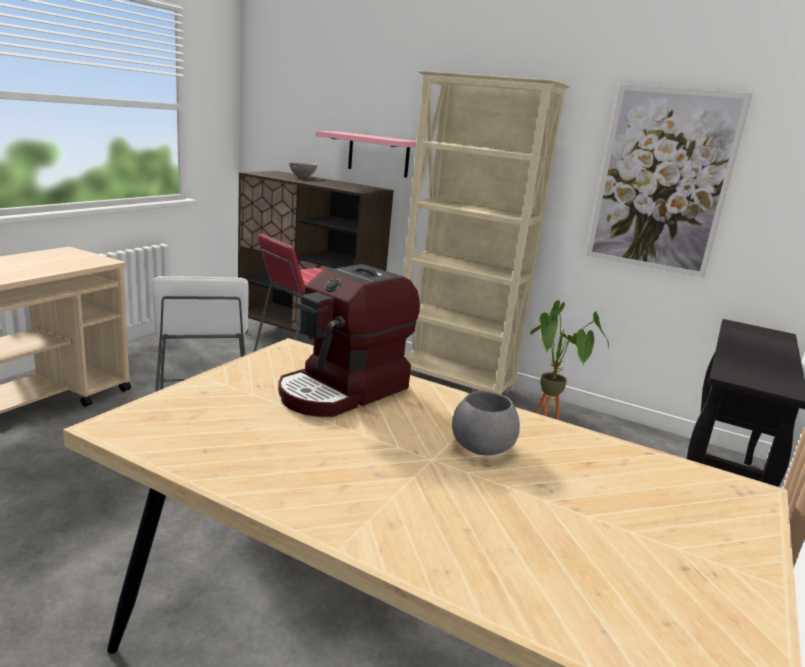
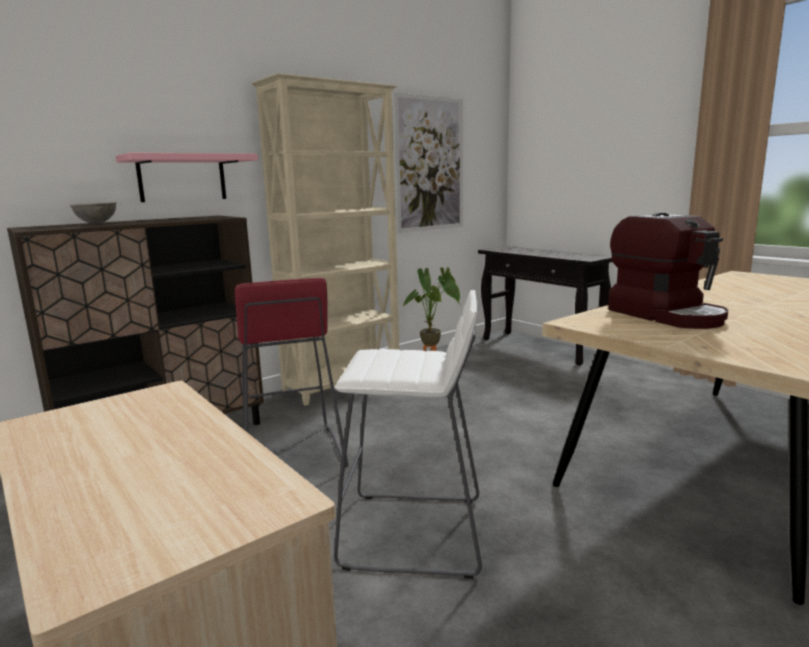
camera: 65 degrees left, 5 degrees down
(481, 447) = (735, 298): grey bowl -> none

